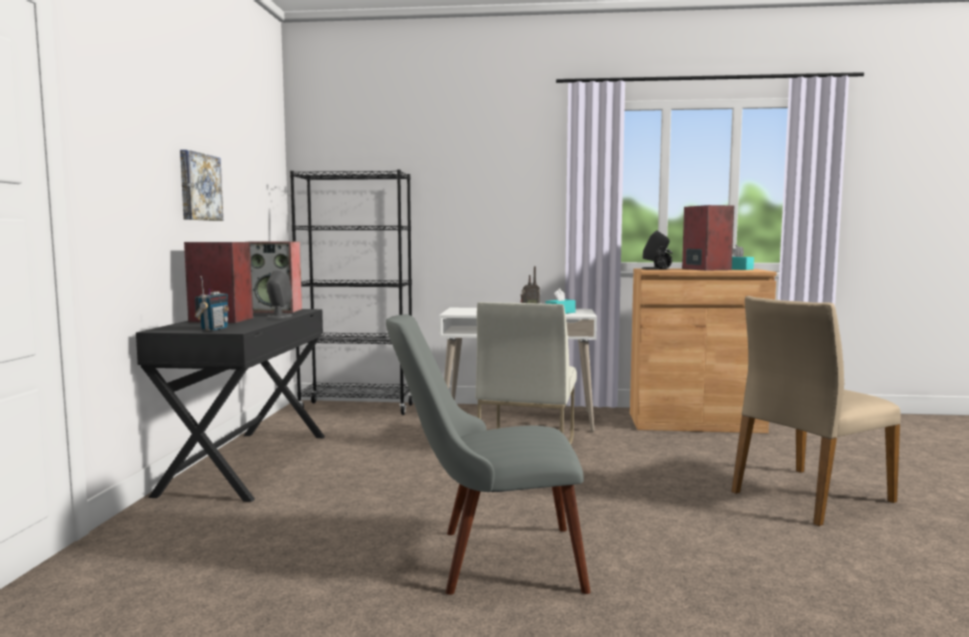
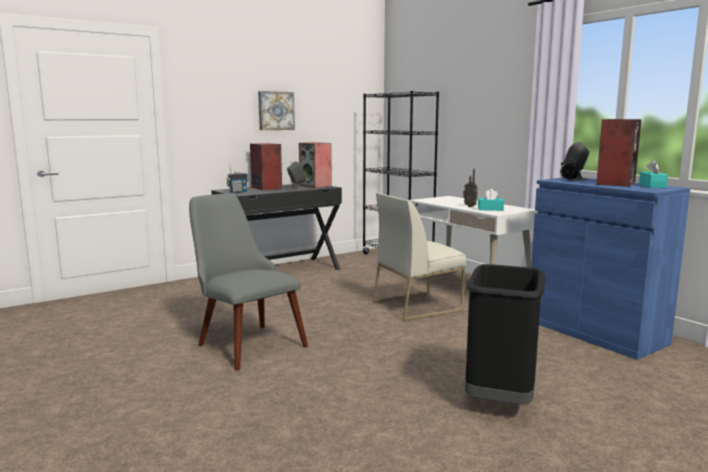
camera: 50 degrees right, 5 degrees up
(695, 423) = (595, 332): brown cabinet -> blue cabinet
(809, 496) = (499, 398): beige chair -> black trash can

